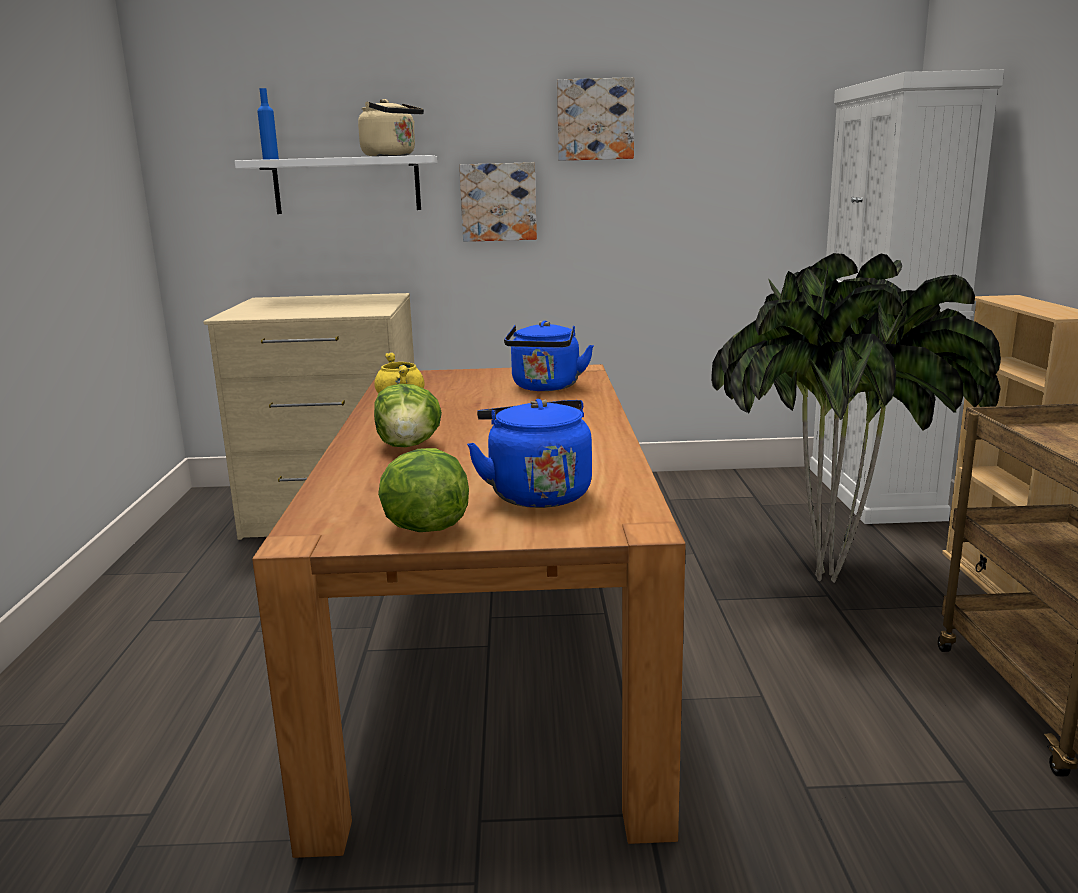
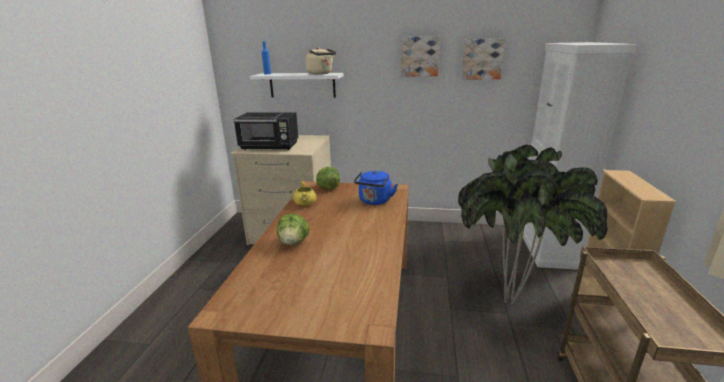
camera: 10 degrees right, 5 degrees up
(289, 310) = (270, 147): none -> black microwave
(424, 528) = (273, 313): lettuce -> lettuce (328, 188)
(498, 202) = (371, 94): picture -> picture (482, 59)
(536, 493) = (336, 291): blue kettle -> none

